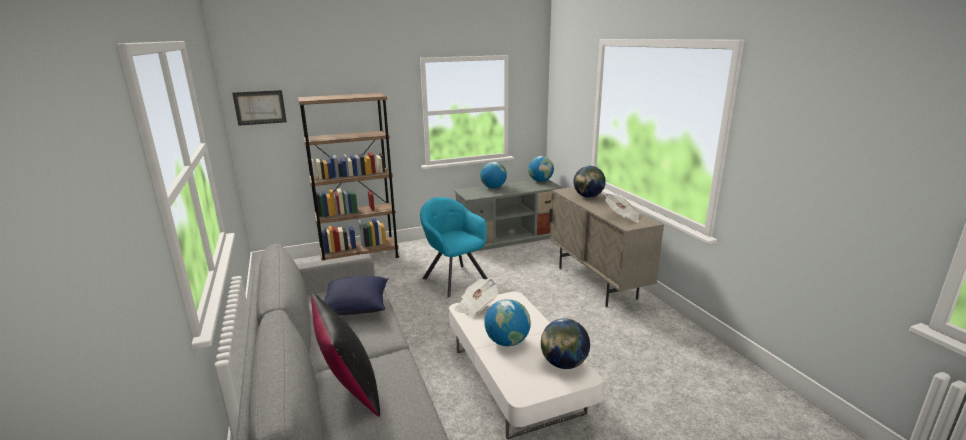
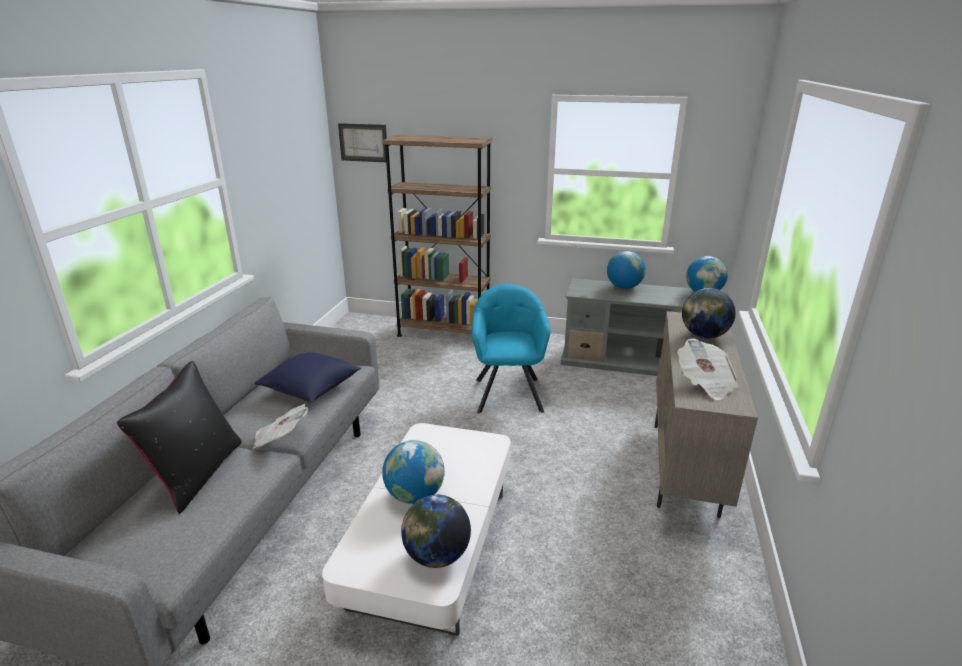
camera: 35 degrees right, 5 degrees up
(476, 307) = (439, 437): newspaper -> newspaper (281, 439)

